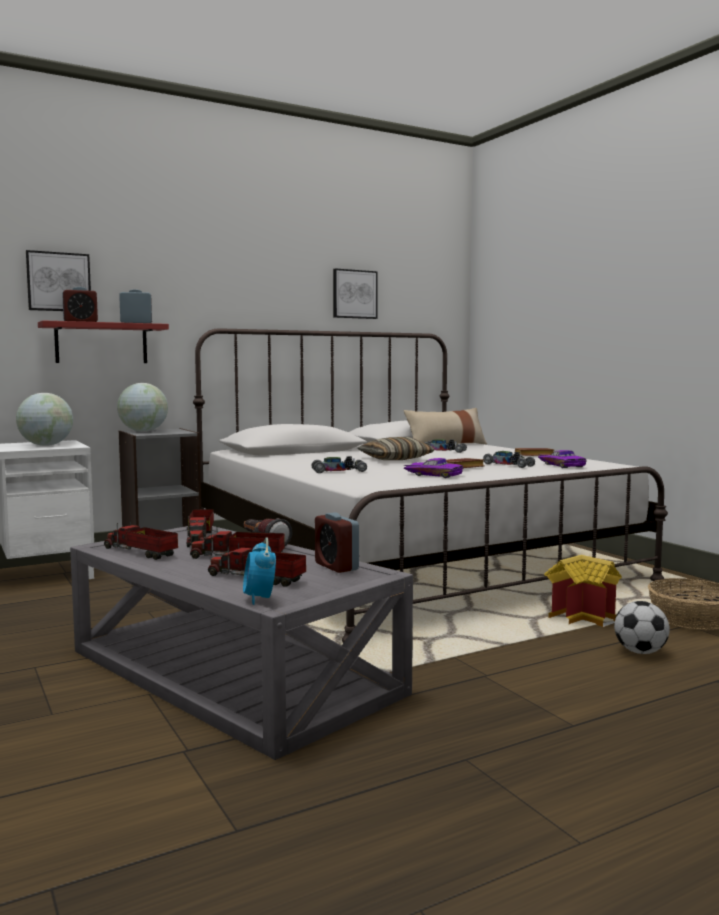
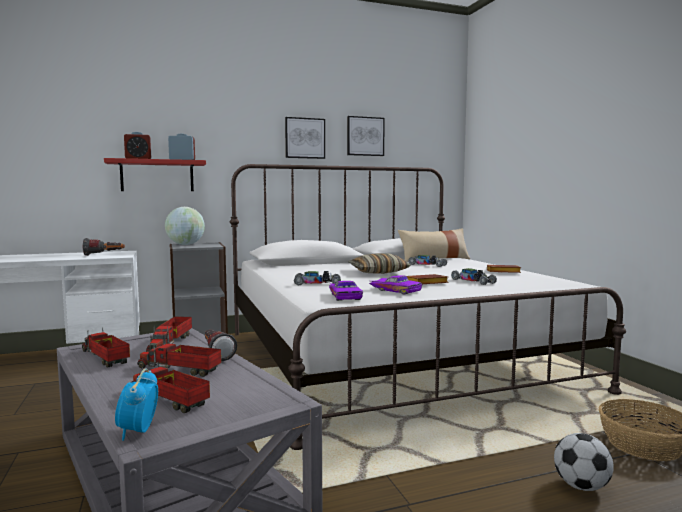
camera: 10 degrees right, 0 degrees up
(46, 445) = (104, 255): globe -> flashlight
(58, 282) = (123, 128): picture -> picture (305, 138)
(336, 566) = (255, 388): alarm clock -> none
(562, 465) = (524, 283): purple toy car -> purple toy car (346, 296)
(582, 618) = (530, 434): toy house -> none

